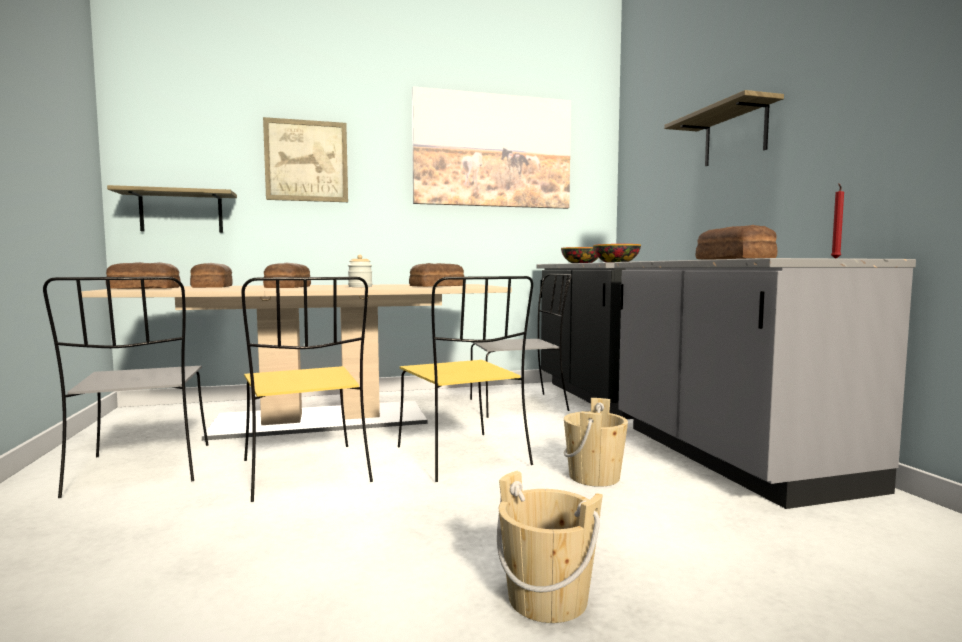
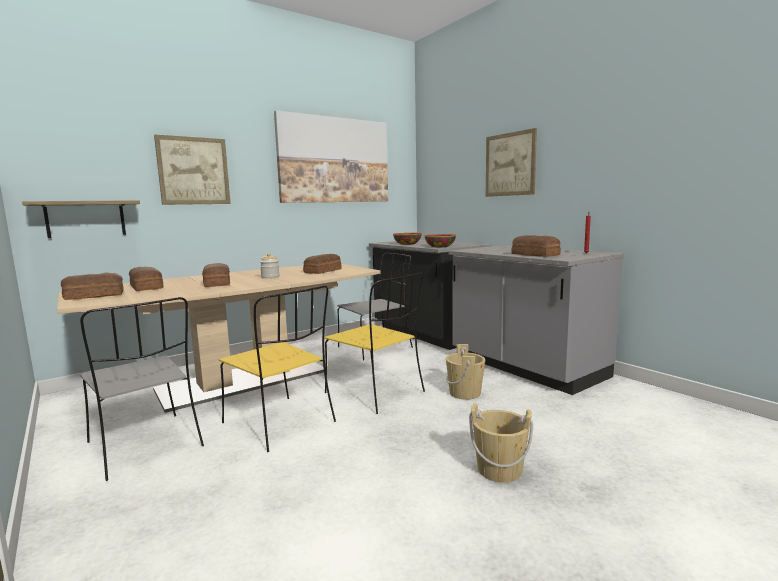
camera: 20 degrees left, 5 degrees up
(735, 135) = (510, 164): shelf -> picture

